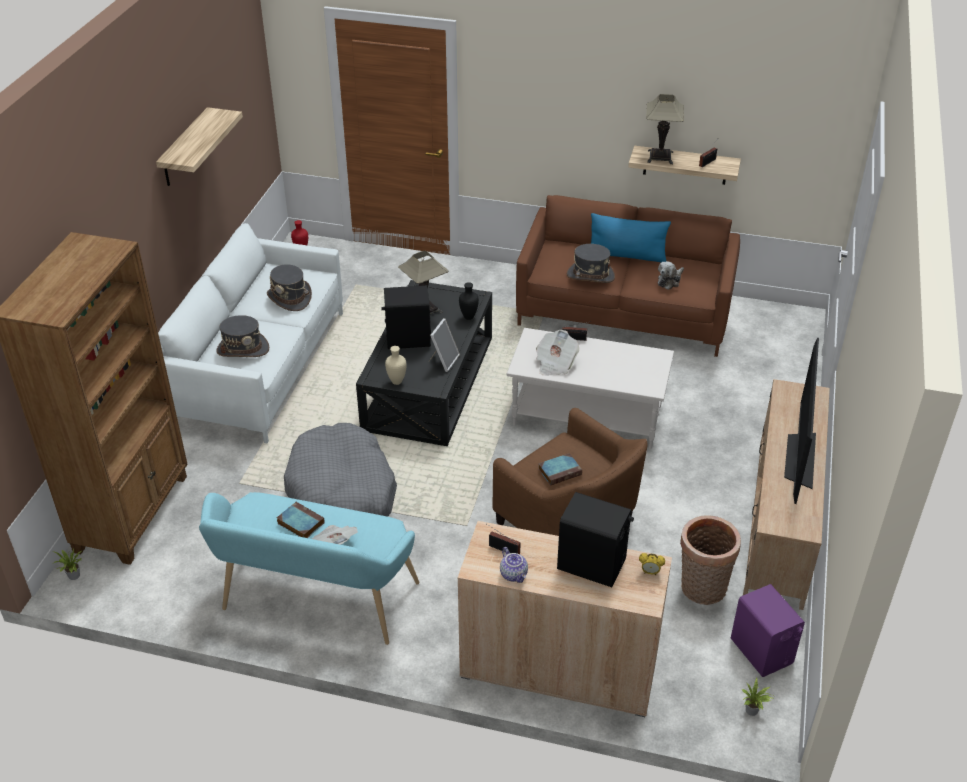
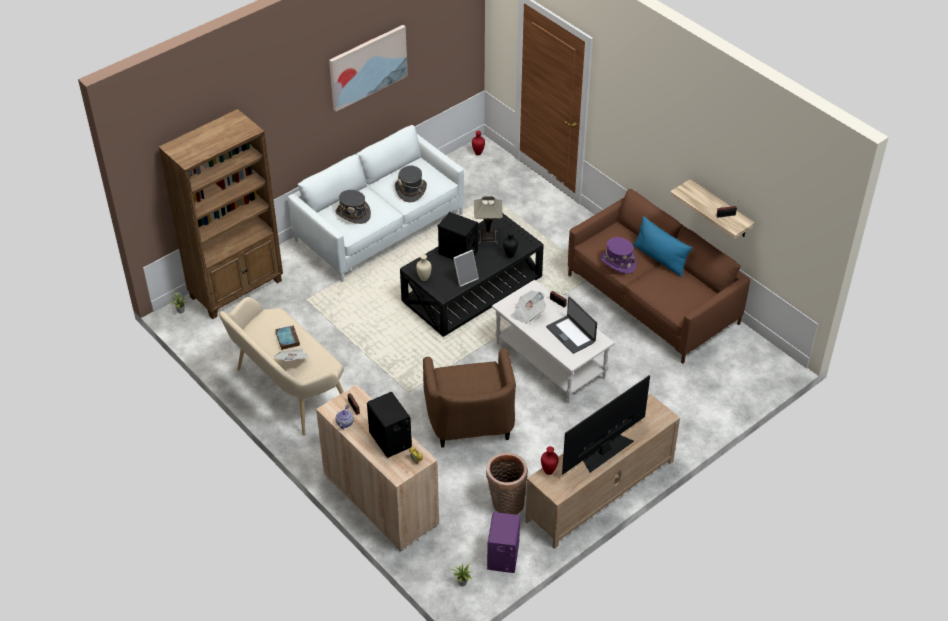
camera: 35 degrees right, 5 degrees up
(185, 148) = (367, 67): shelf -> picture
(315, 602) = (287, 391): turquoise bench -> beige bench
(342, 491) = (357, 334): grey dog bed -> none
(560, 471) = (463, 384): book -> none
(590, 275) = (618, 262): grey hat -> purple hat
(622, 363) = (571, 334): none -> laptop
(660, 157) = (697, 196): table lamp -> none
(669, 281) = (669, 291): plush toy -> none
(770, 511) = (549, 471): none -> red vase

